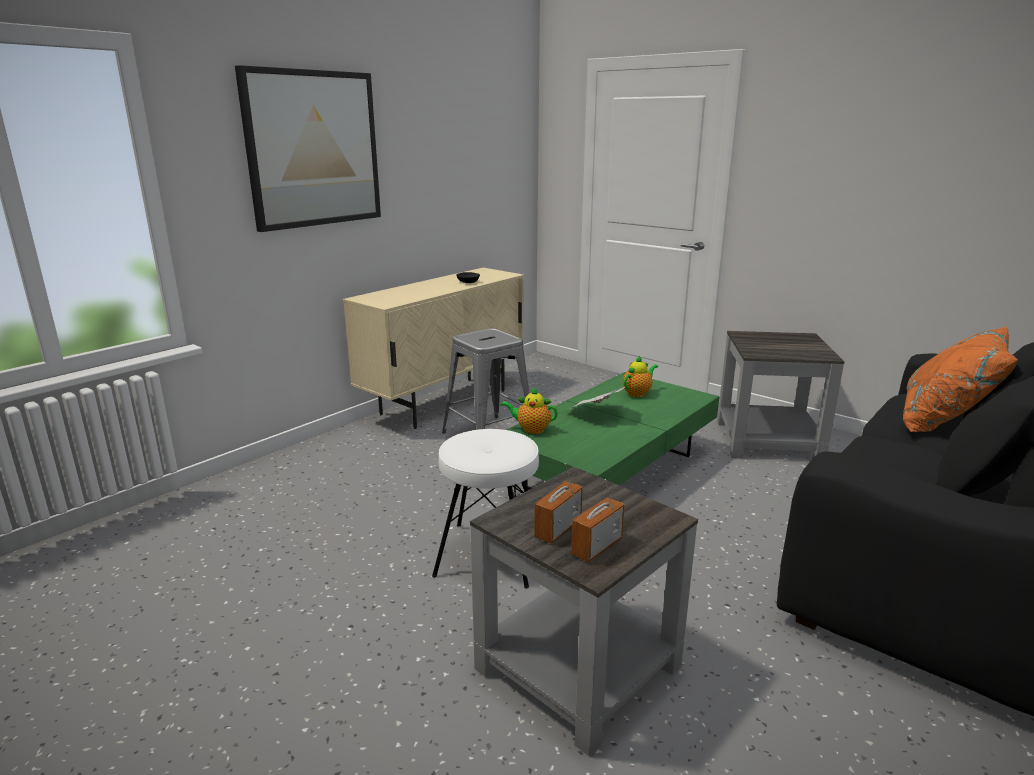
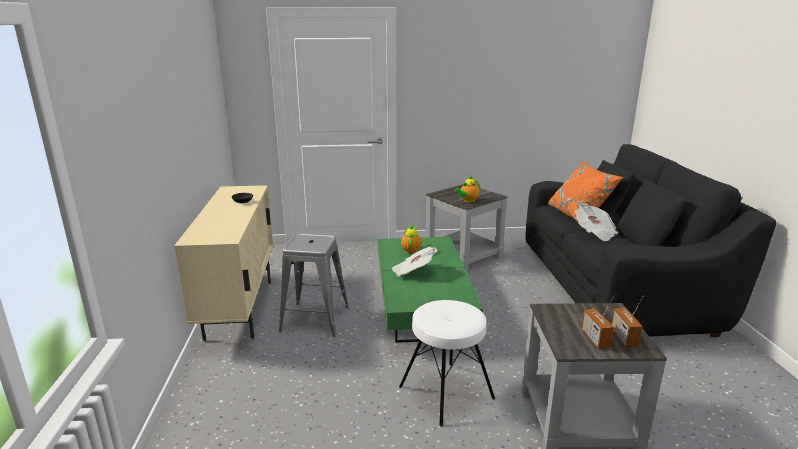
camera: 45 degrees left, 0 degrees up
(313, 149) = (140, 107): picture -> none
(531, 429) = (400, 298): teapot -> teapot (468, 200)
(896, 443) = (594, 233): none -> newspaper

